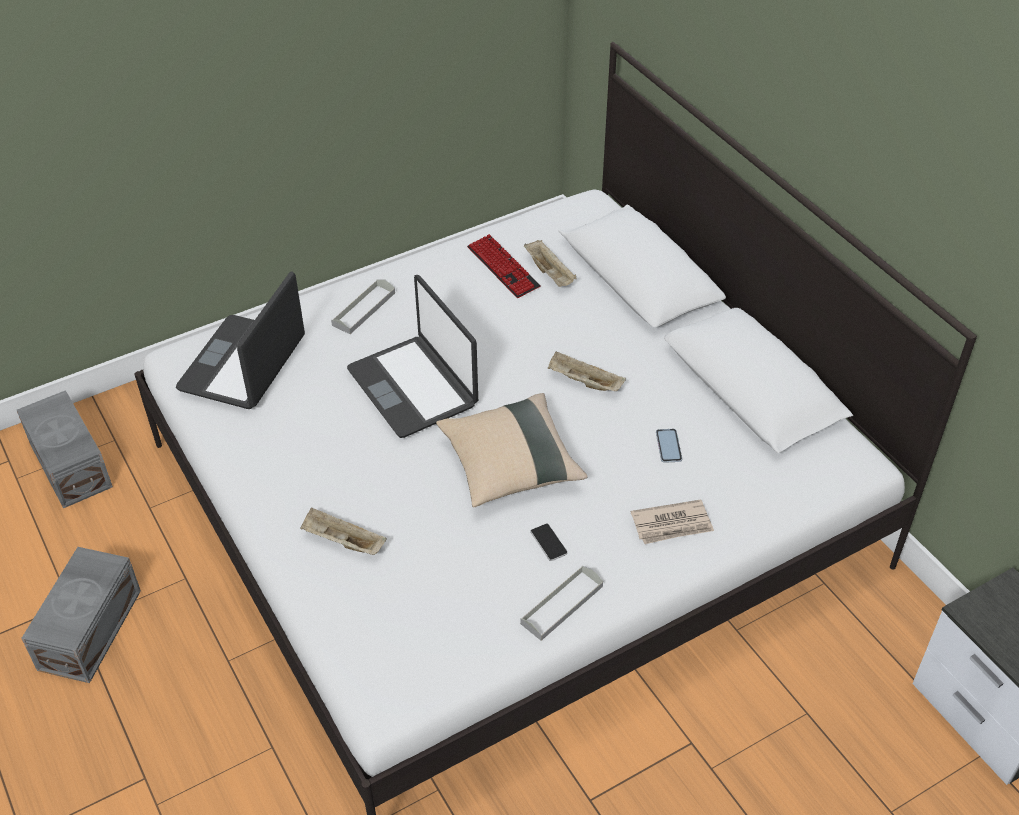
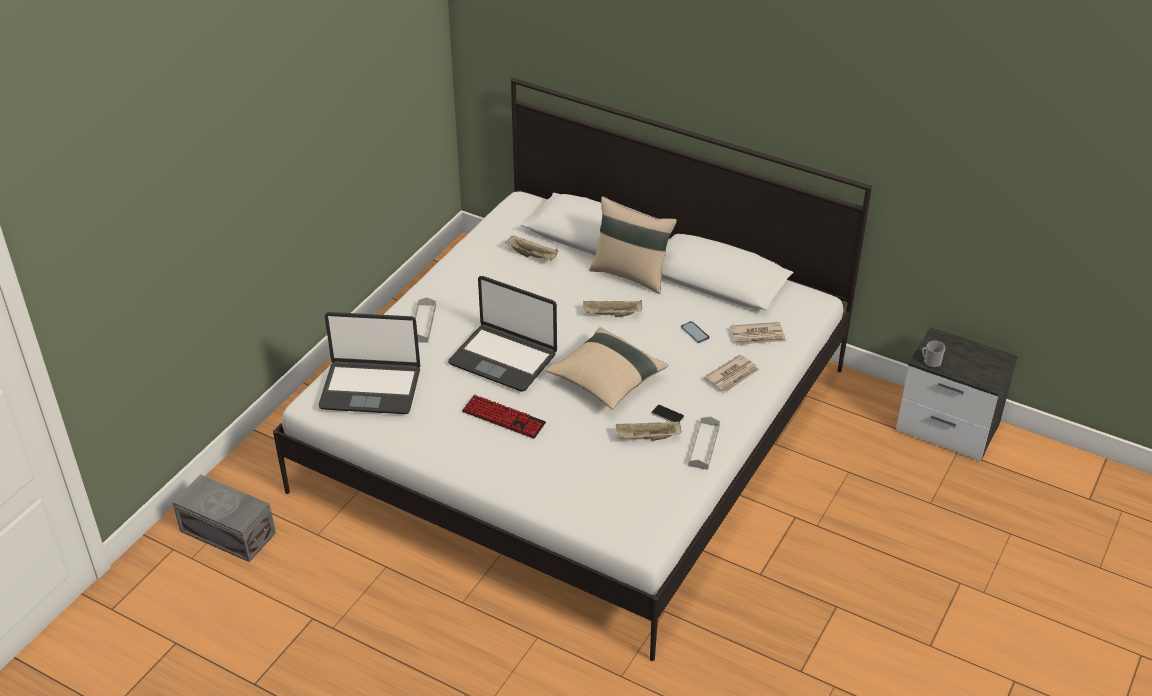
camera: 30 degrees left, 5 degrees down
(92, 628) = (345, 626): grey storage box -> none
(244, 364) = (370, 388): laptop -> laptop turned 75 degrees counterclockwise
(342, 542) = (537, 467): beige tray -> beige tray (647, 438)
(503, 267) = (497, 263): keyboard -> keyboard (503, 418)
(648, 339) = (631, 274): none -> beige pillow
(747, 484) = (758, 336): none -> newspaper
(975, 620) = (930, 362): none -> mug

